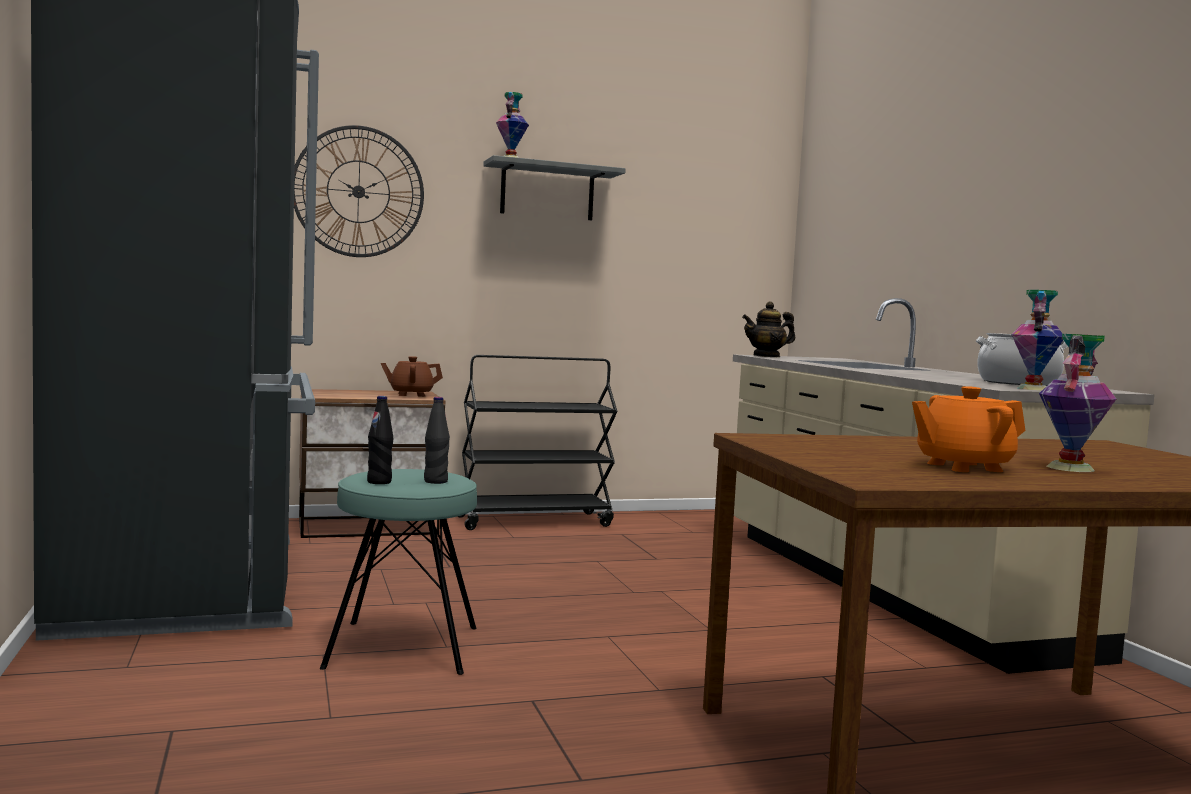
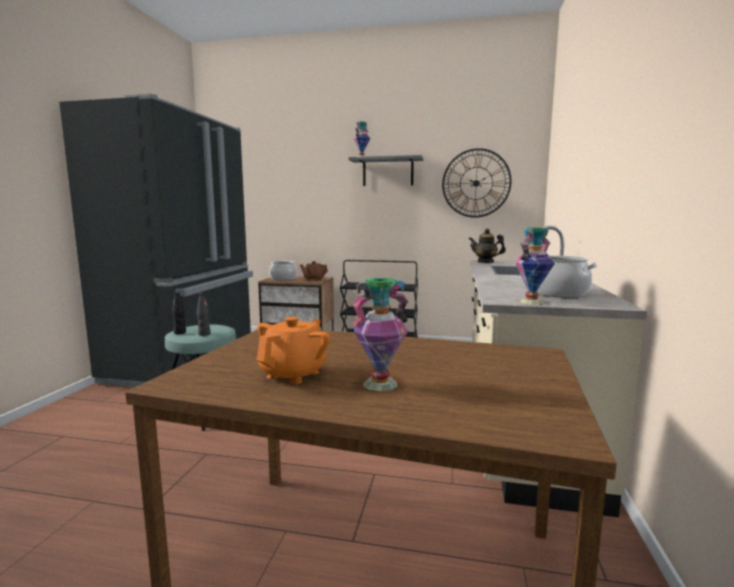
camera: 30 degrees right, 5 degrees up
(340, 393) = (283, 278): none -> cooking pot
(358, 191) = (296, 182): wall clock -> wall clock (476, 183)
(963, 467) = (294, 374): orange teapot -> orange teapot turned 105 degrees clockwise

